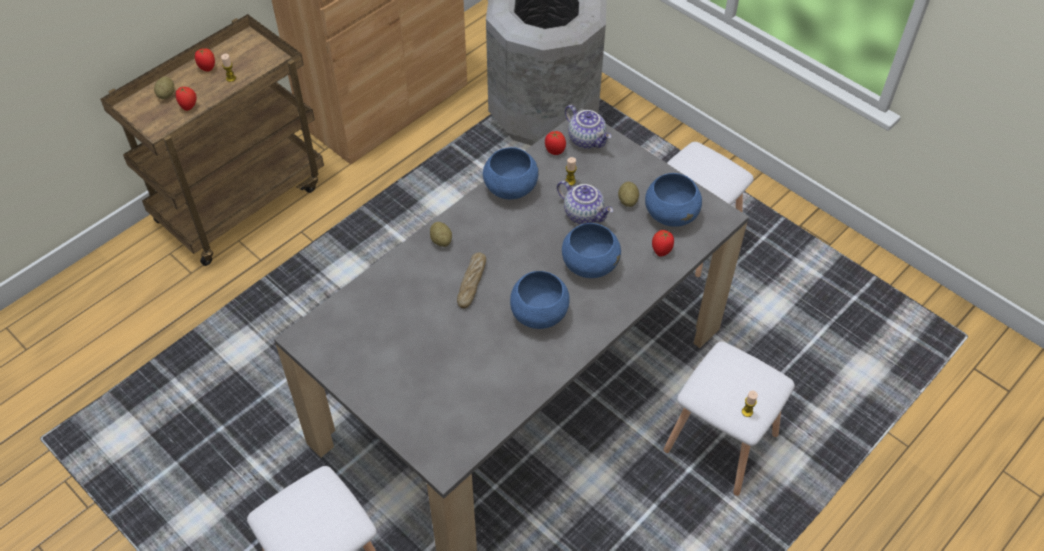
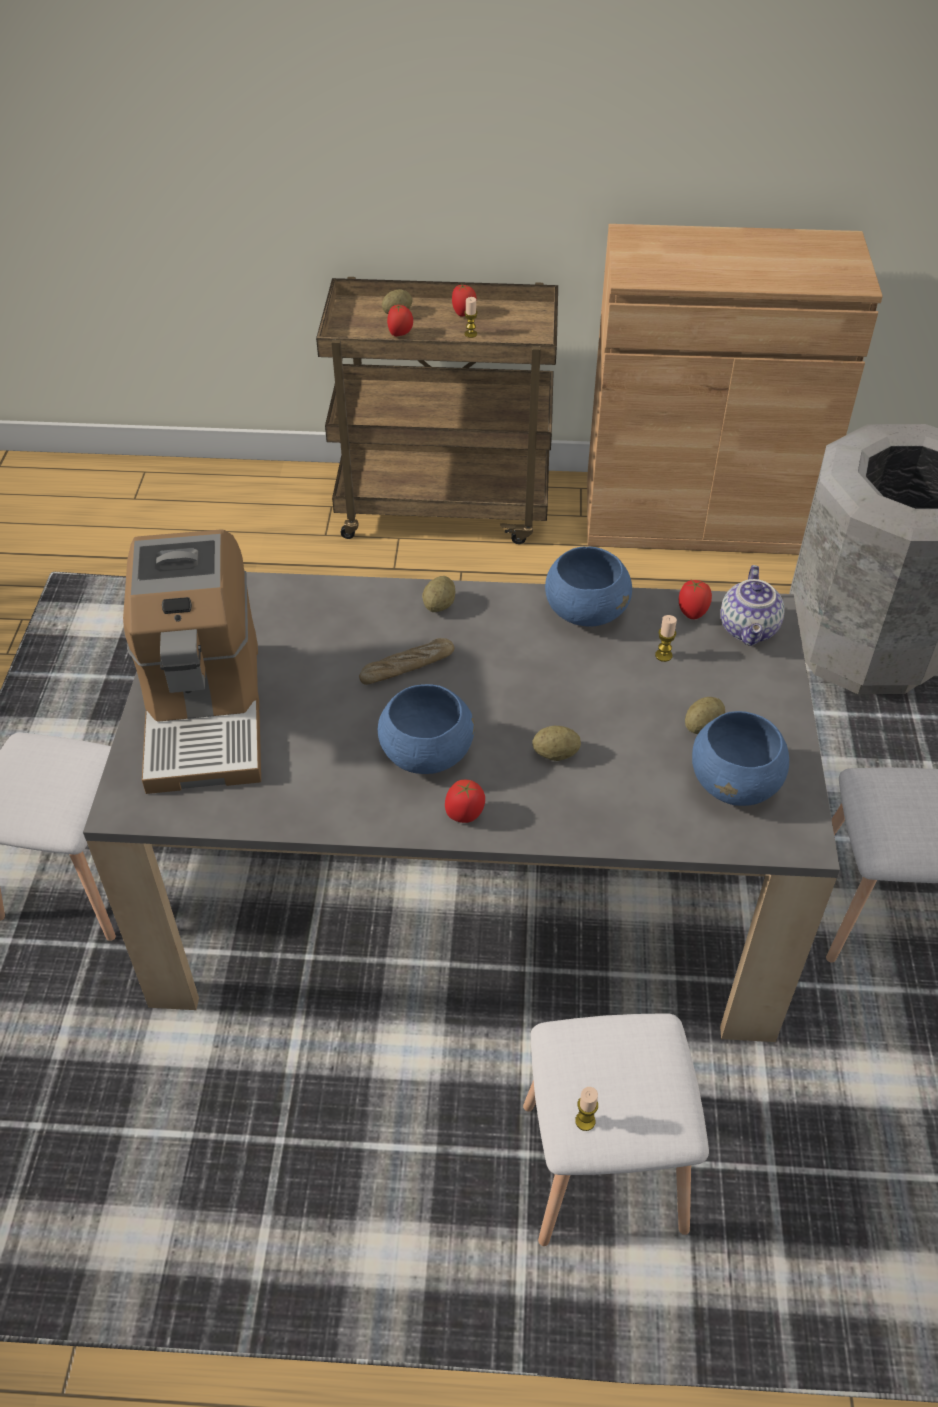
camera: 50 degrees right, 5 degrees down
(410, 389) = (205, 711): none -> coffee machine
(584, 214) = (629, 699): teapot -> none
(589, 265) = (555, 754): blue bowl -> potato
(661, 250) = (663, 811): tomato -> tomato (465, 815)

